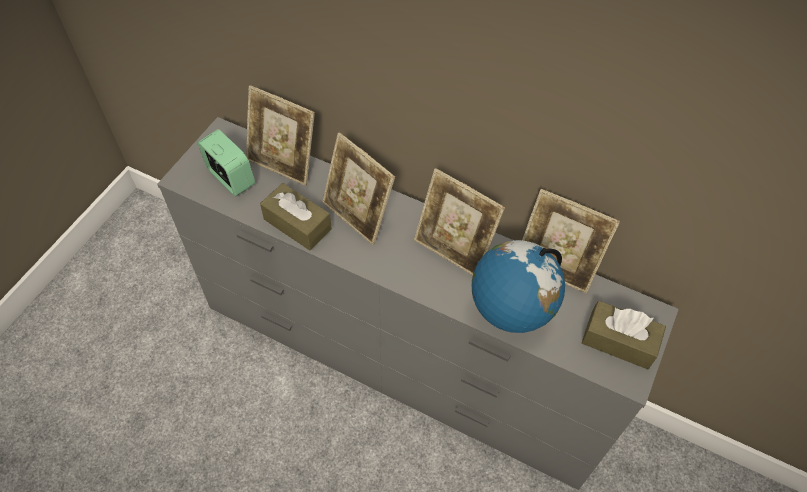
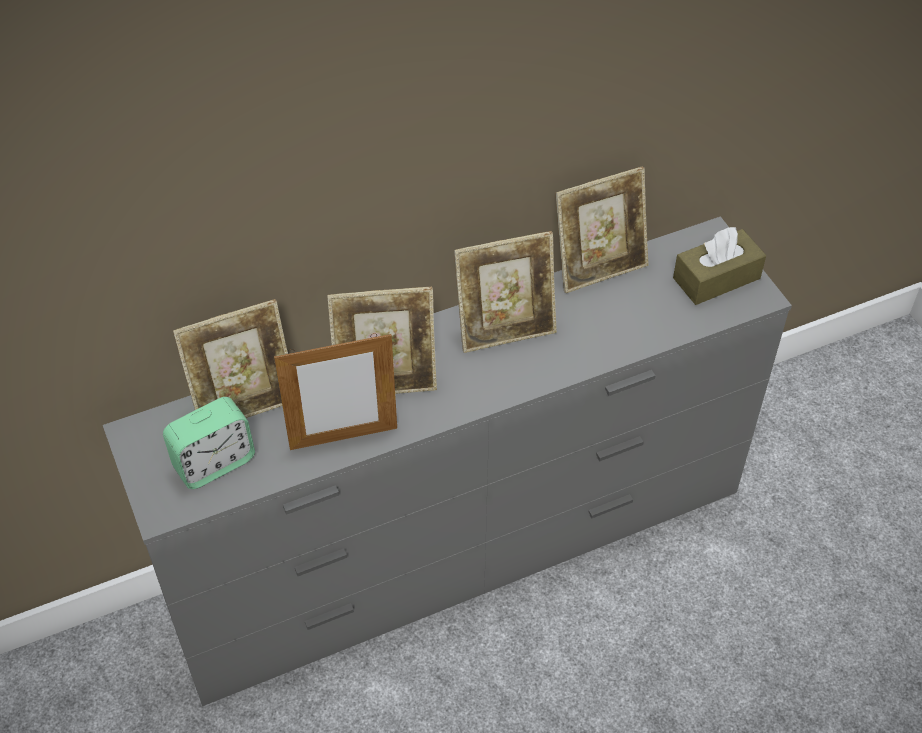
camera: 50 degrees left, 5 degrees down
(231, 178) = (214, 463): alarm clock -> alarm clock turned 150 degrees clockwise
(297, 224) = (343, 438): brown tissue box -> picture frame
(508, 318) = (622, 339): globe -> none

